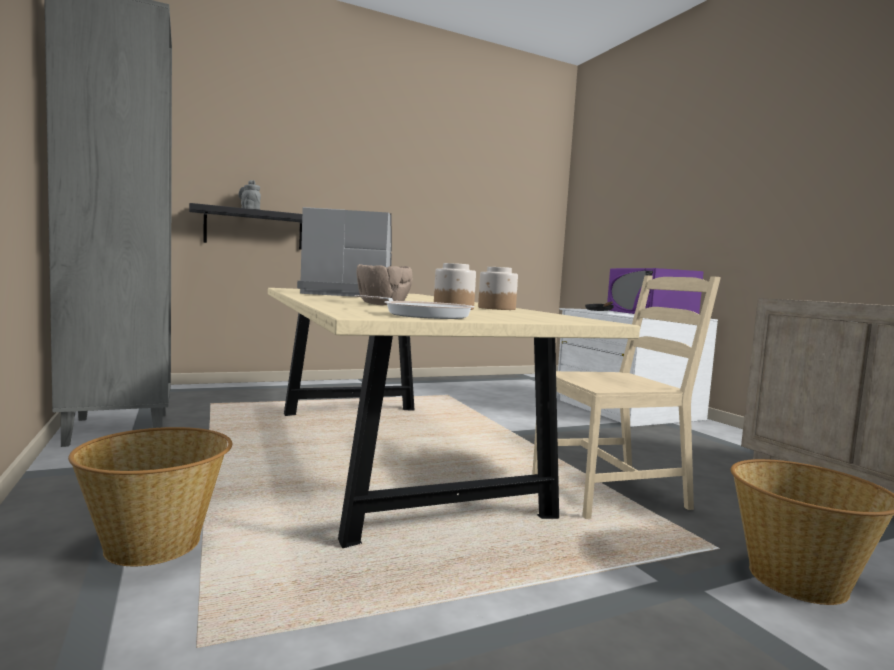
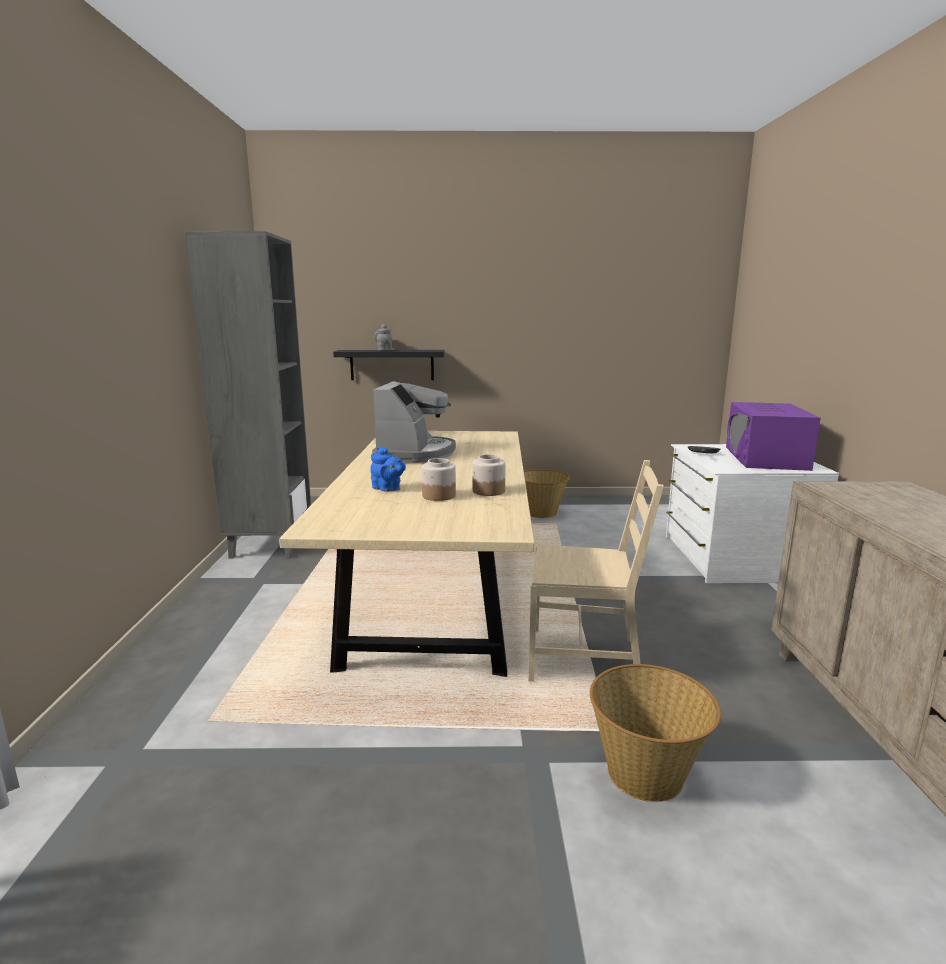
camera: 25 degrees right, 10 degrees up
(155, 544) = (231, 648): basket -> basket (541, 512)
(349, 295) = (415, 453): coffee machine -> coffee machine turned 75 degrees clockwise
(382, 304) = (388, 489): brown bowl -> blue teapot
(423, 315) = (365, 523): frying pan -> none

